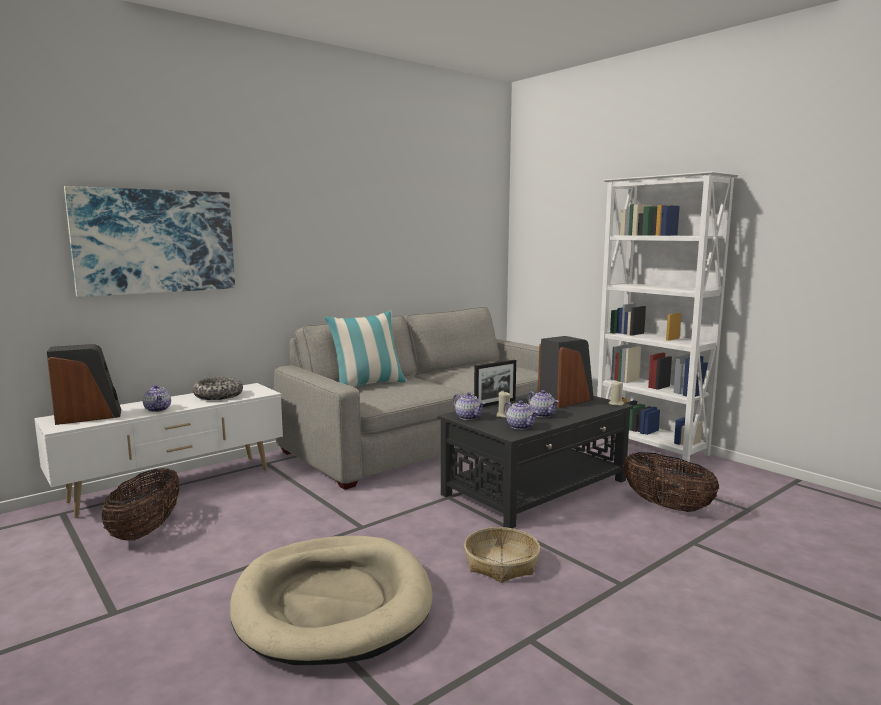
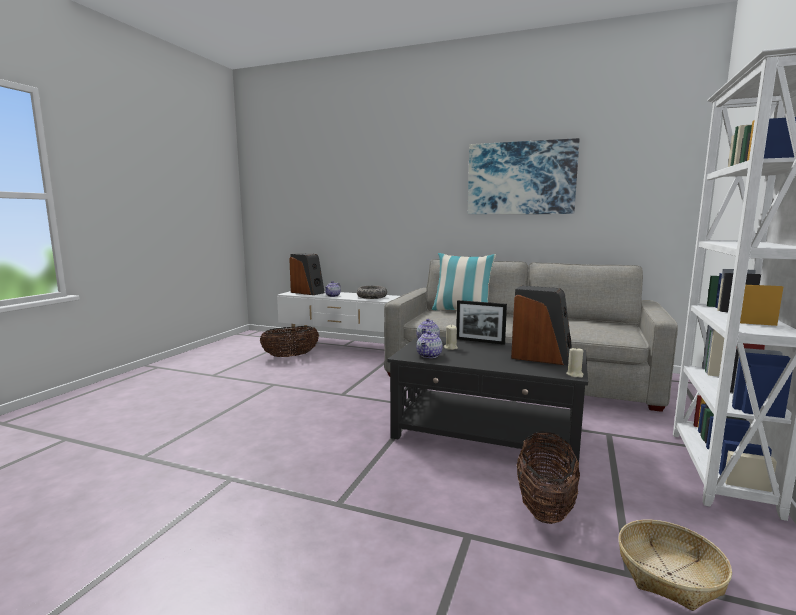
camera: 60 degrees right, 0 degrees up
(155, 241) = (356, 197): picture -> picture (521, 178)
(332, 603) = (244, 412): beige dog bed -> none
(502, 563) = (331, 447): basket -> basket (670, 574)
(543, 415) = (477, 357): teapot -> none

